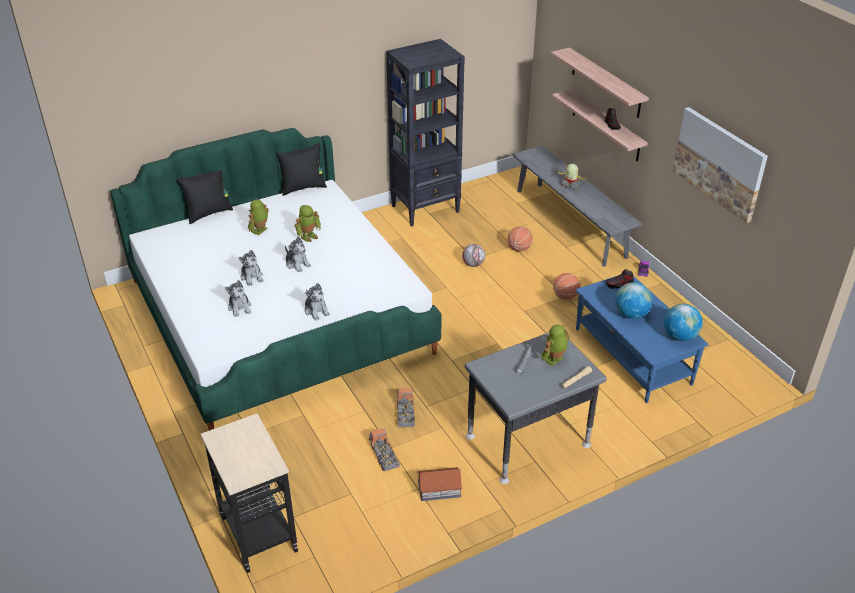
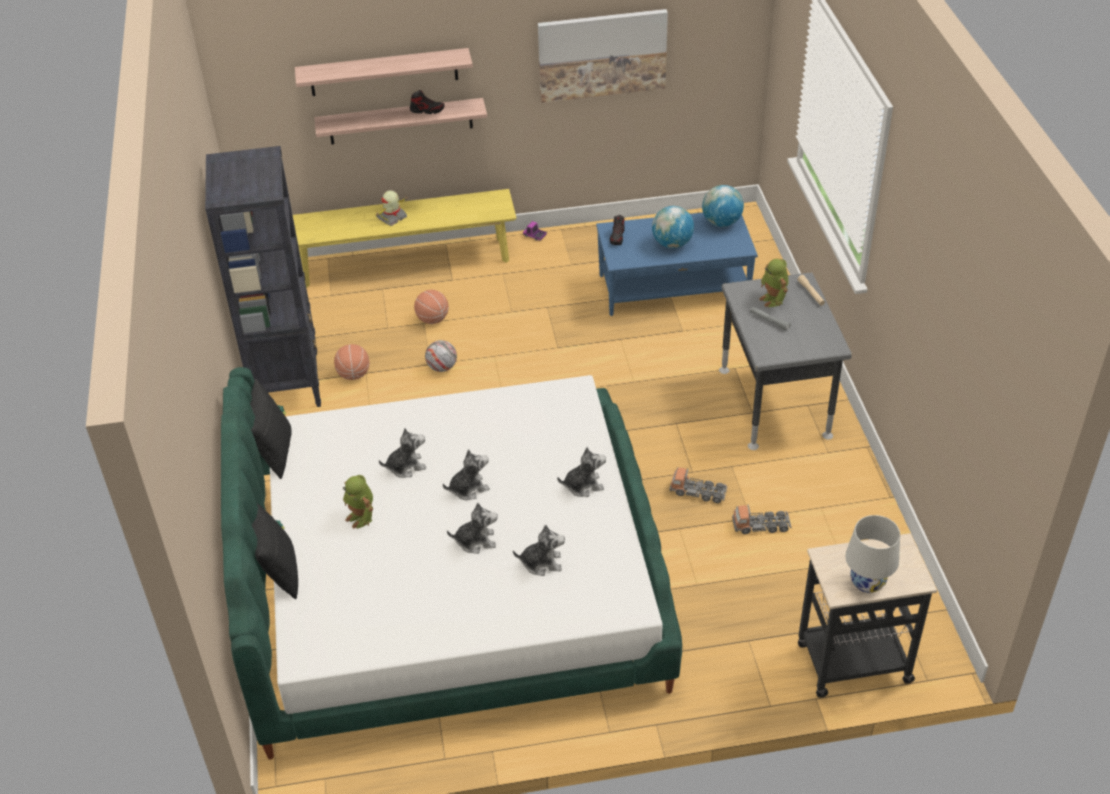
camera: 70 degrees left, 5 degrees up
(228, 451) = (867, 582): none -> white table lamp
(308, 236) = (406, 466): toy robot -> plush toy
(439, 489) = (826, 489): toy house -> none
(565, 296) = (547, 307): basketball -> basketball (353, 374)
(570, 223) = (405, 262): grey bench -> yellow bench

